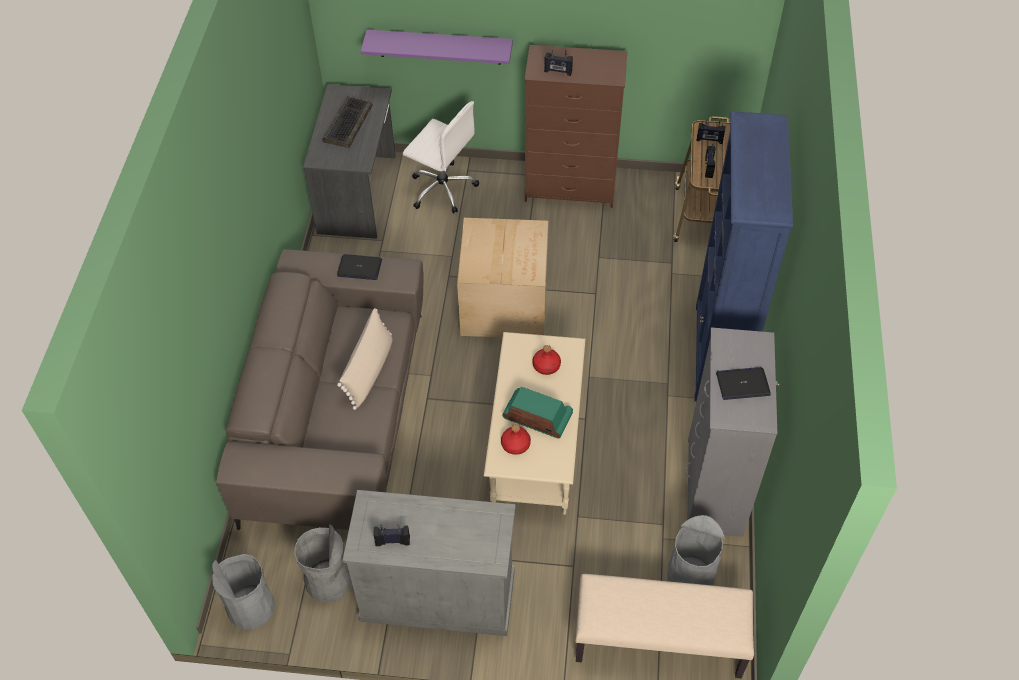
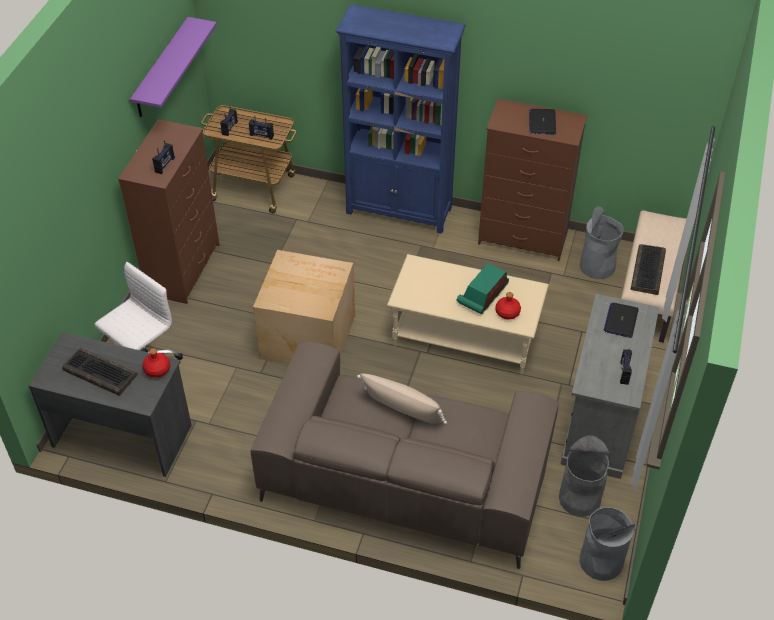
camera: 80 degrees left, 5 degrees down
(360, 268) = (299, 385): laptop -> laptop (621, 320)
(440, 47) = (69, 253): purple shelf -> purple shelf (161, 69)
(546, 365) = (431, 281): red bottle -> red bottle (157, 369)
(630, 599) = (648, 271): none -> keyboard
(713, 488) = (523, 238): grey dresser -> brown dresser

